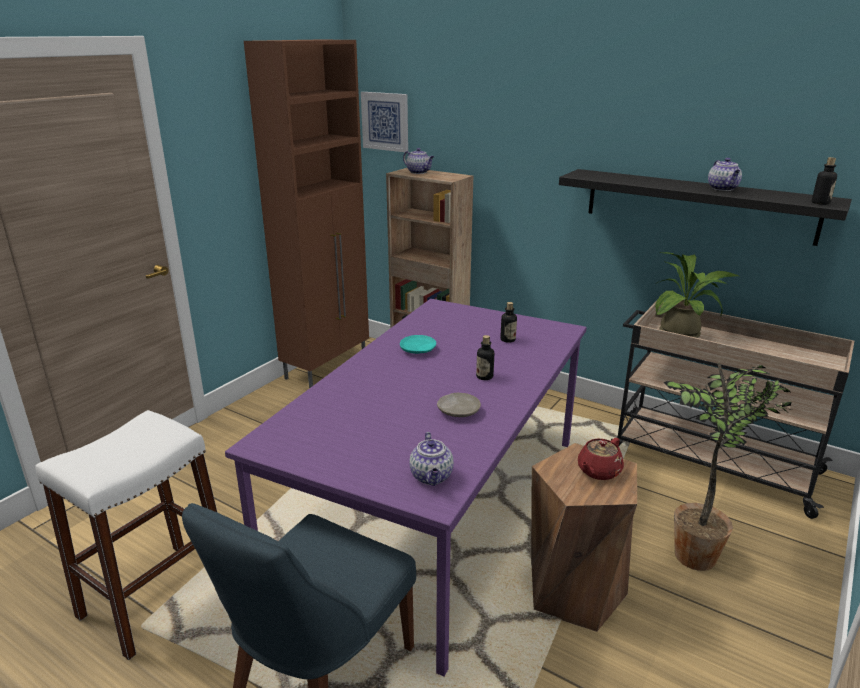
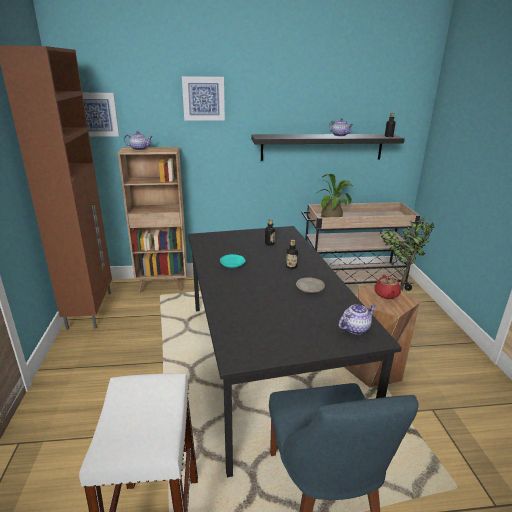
camera: 40 degrees left, 0 degrees up
(432, 477) = (355, 328): teapot -> teapot turned 75 degrees counterclockwise
(437, 510) = (267, 364): purple dining table -> black dining table
(514, 108) = (203, 98): none -> picture

